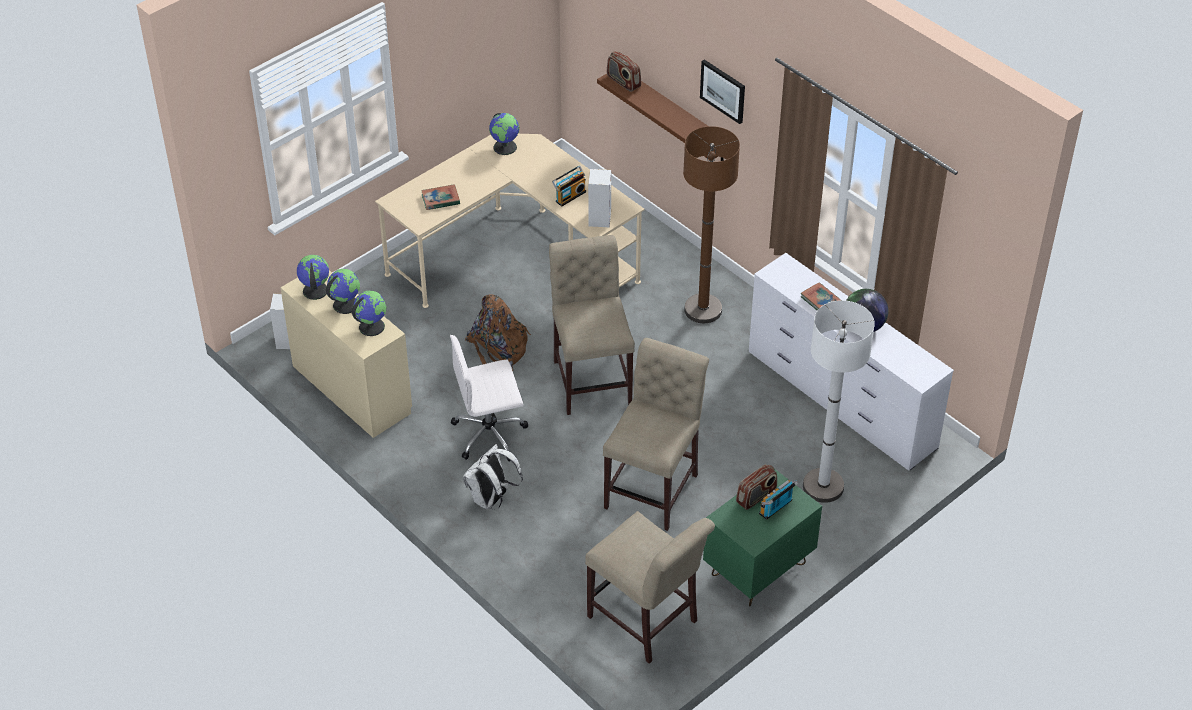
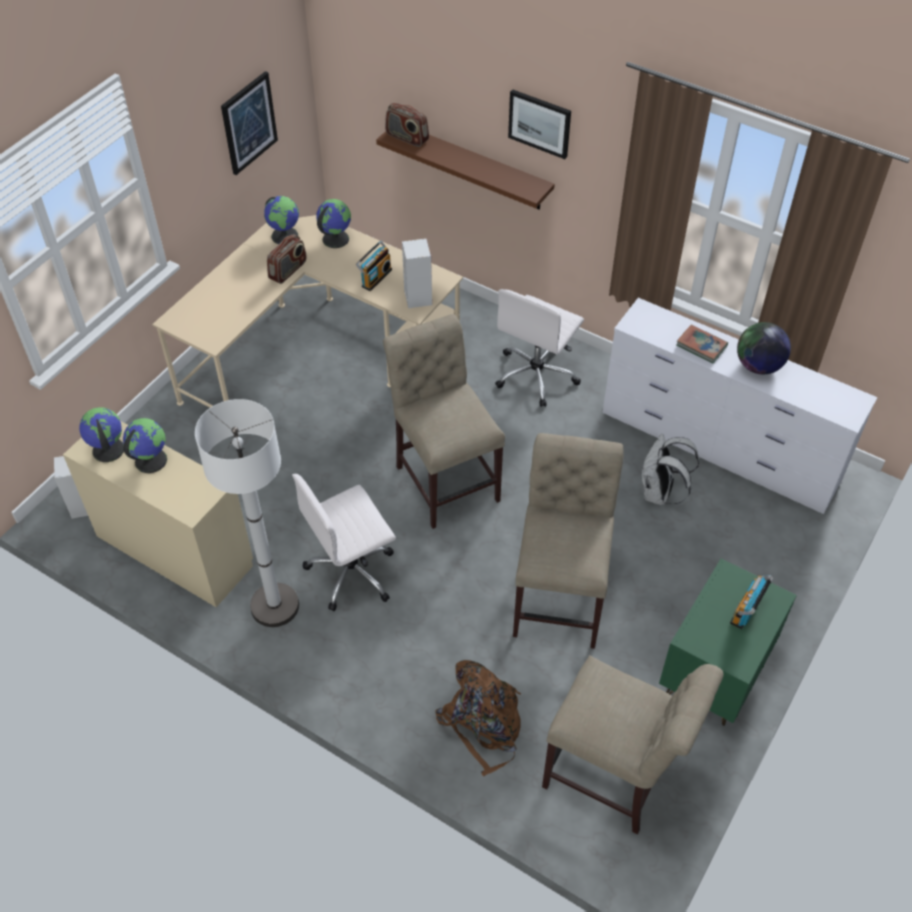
camera: 15 degrees left, 5 degrees up
(371, 326) = (190, 482): globe -> globe (335, 239)
(440, 199) = (229, 308): book -> none
(491, 48) = (249, 123): none -> picture
(491, 499) = (379, 656): white backpack -> white backpack (659, 493)
(498, 350) = (331, 467): brown backpack -> brown backpack (483, 724)
(703, 309) = (536, 375): brown floor lamp -> white office chair
(756, 496) = (717, 601): radio -> radio (288, 270)
(823, 486) = (742, 553): white floor lamp -> white floor lamp (275, 606)

